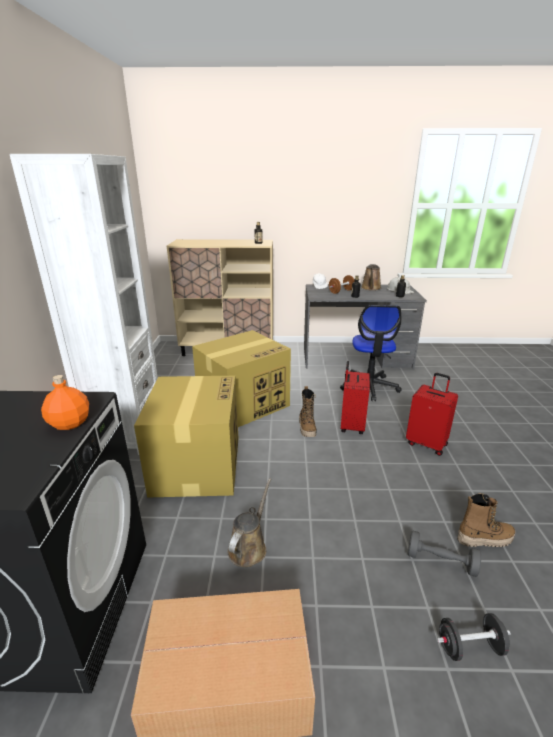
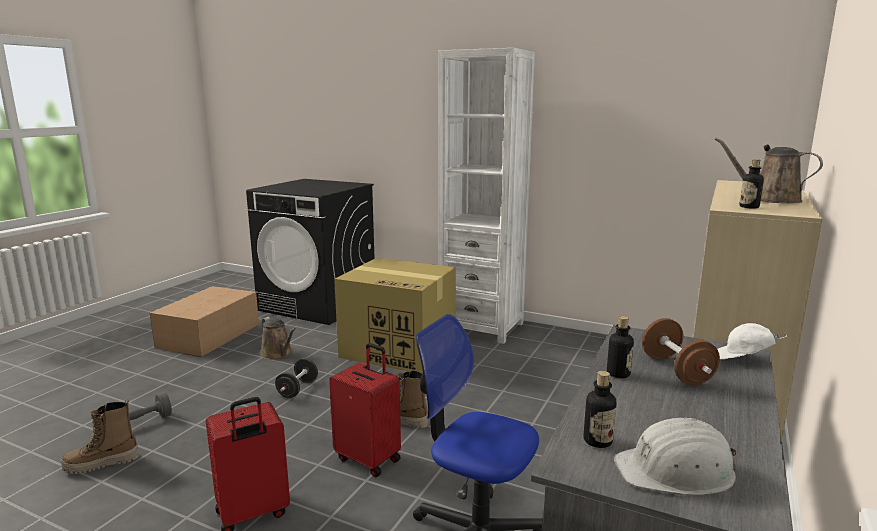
camera: 115 degrees right, 10 degrees down
(70, 423) = (299, 192): orange bottle -> none
(244, 403) = (501, 391): cardboard box -> none
(371, 288) = (715, 425): brown watering can -> brown watering can (769, 199)
(469, 647) = (86, 405): black dumbbell -> black dumbbell (297, 389)
(484, 538) = (102, 464): boot -> boot turned 45 degrees clockwise

